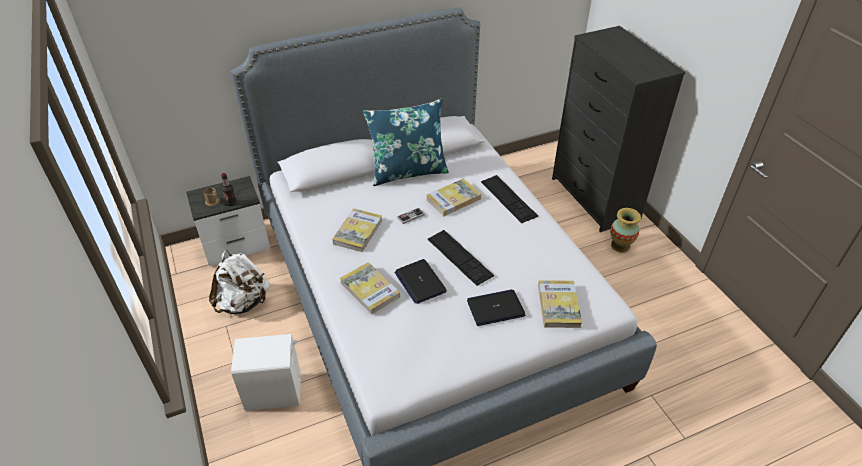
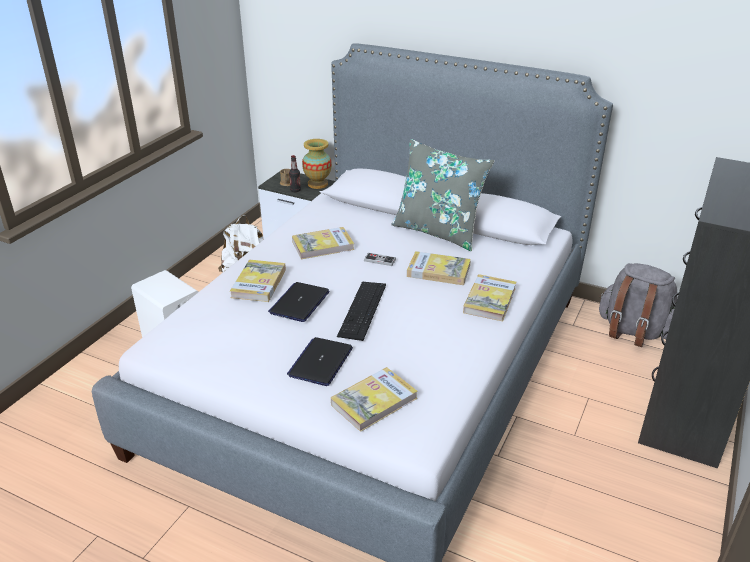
camera: 50 degrees right, 10 degrees down
(408, 171) = (438, 231): blue pillow -> grey pillow
(495, 308) = (320, 362): laptop -> laptop turned 105 degrees counterclockwise
(508, 198) = (489, 300): keyboard -> book
(518, 168) = (633, 331): none -> grey backpack
(620, 245) = (642, 472): vase -> vase (318, 184)

